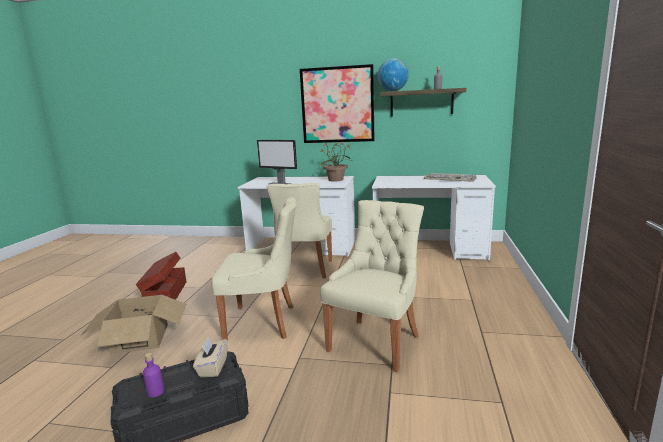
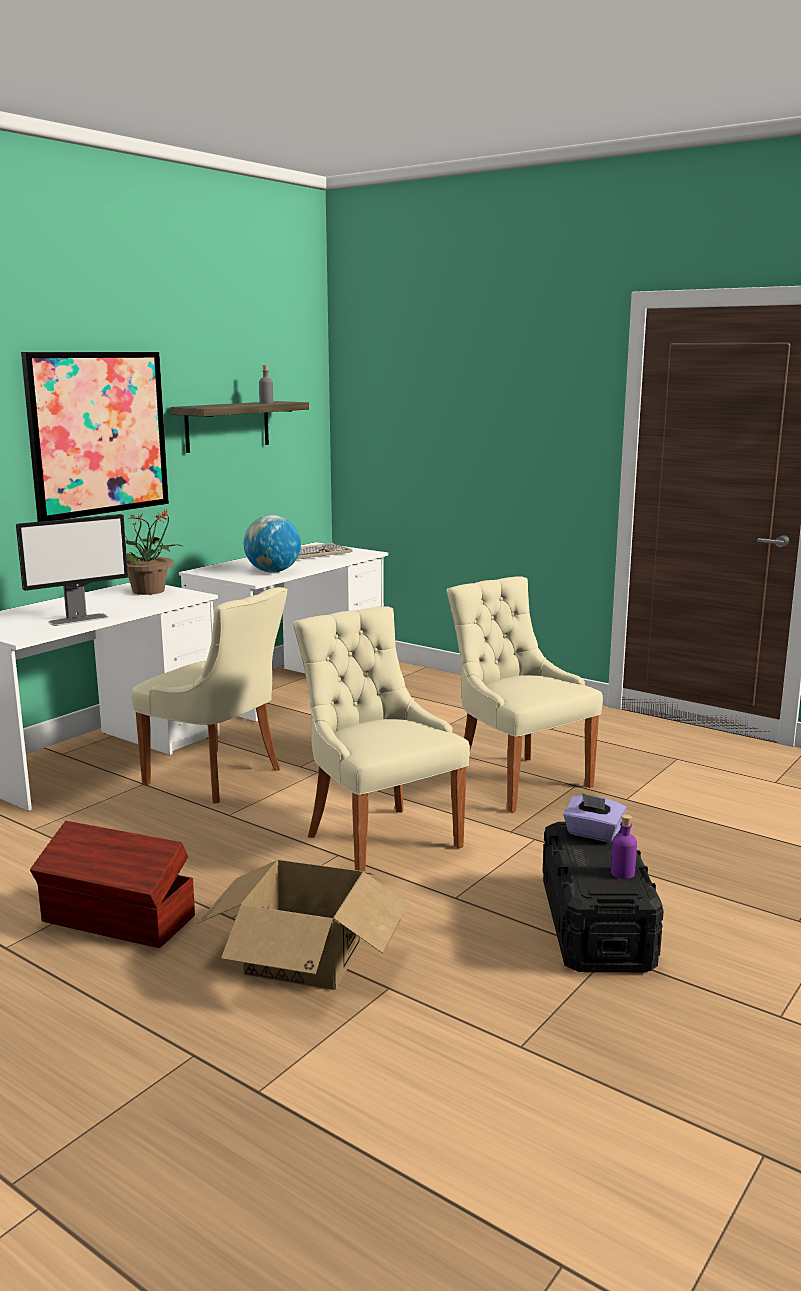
camera: 65 degrees left, 0 degrees up
(212, 367) = (593, 833): beige tissue box -> purple tissue box
(264, 322) = (379, 839): beige chair -> beige chair turned 60 degrees counterclockwise
(392, 91) = (205, 406): globe -> globe (273, 572)

